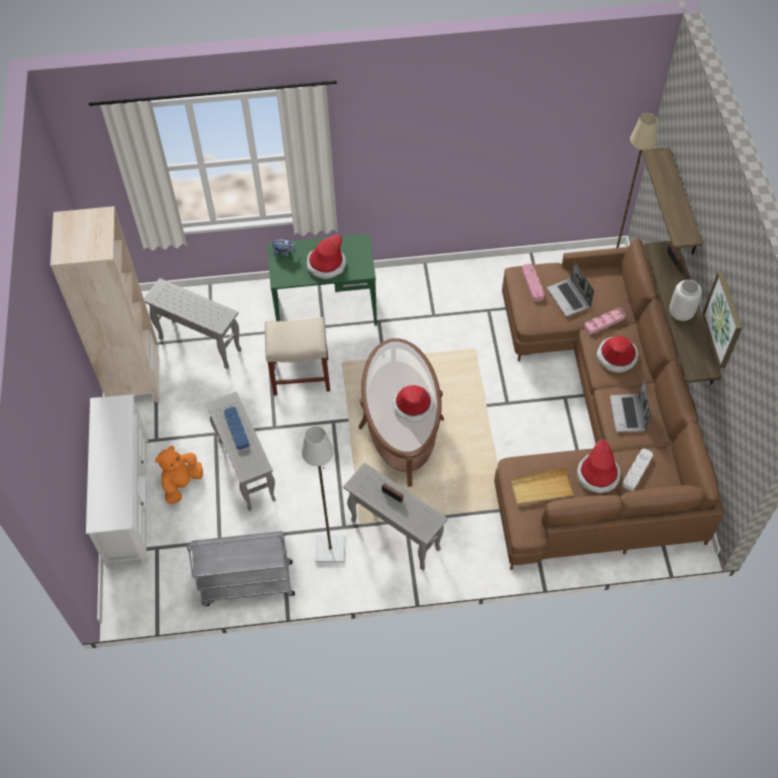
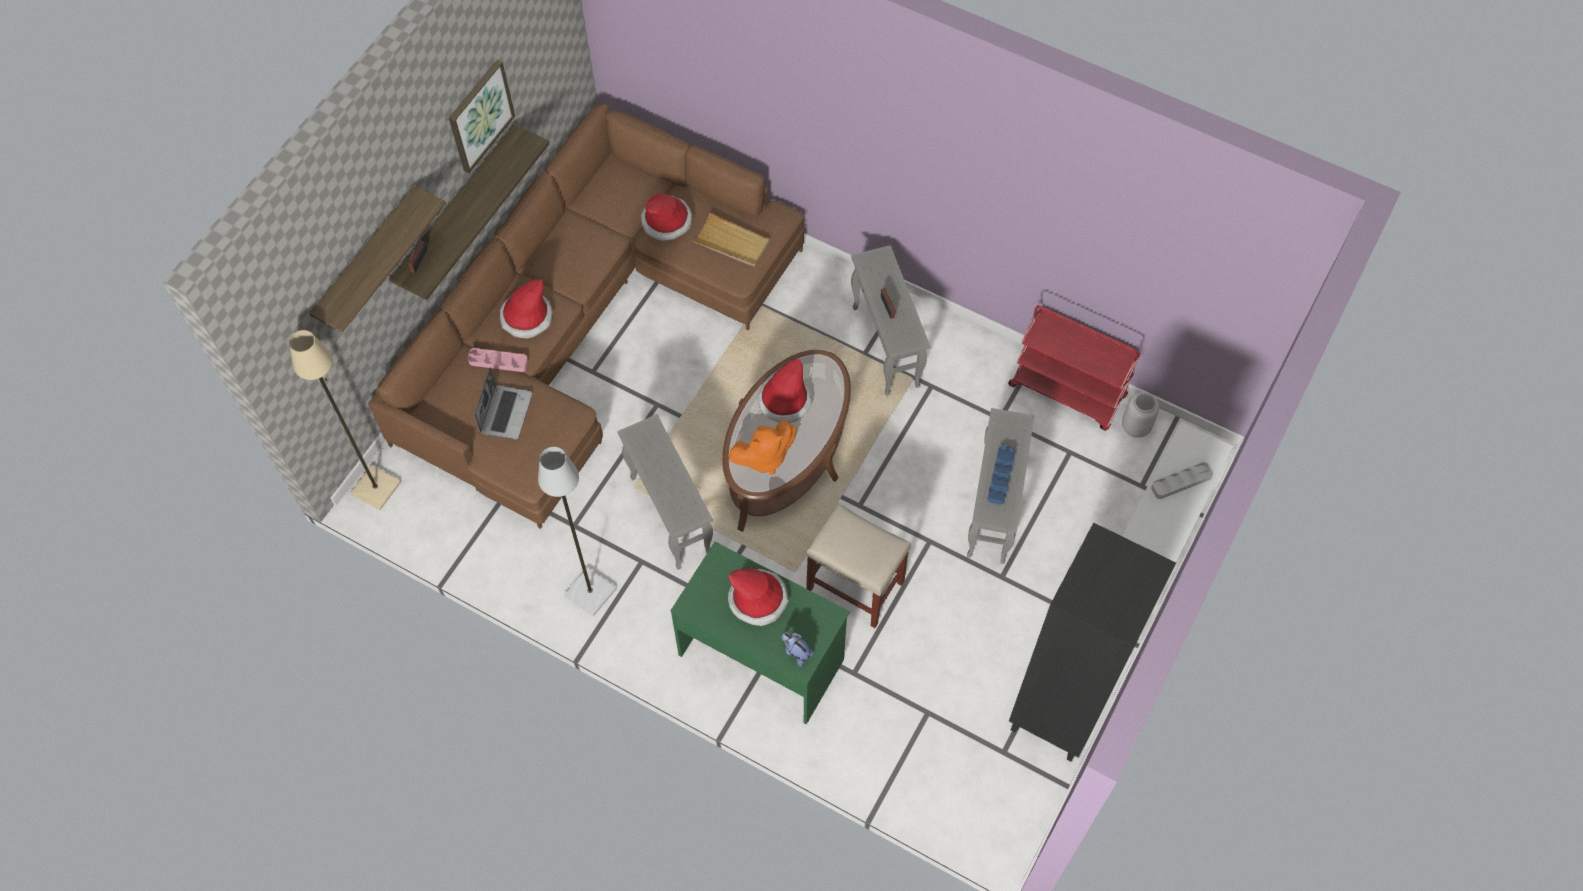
camera: 145 degrees left, 5 degrees up
(135, 380) = (1058, 712): beige bookcase -> black bookcase
(182, 483) = (1075, 540): orange plush toy -> orange plush toy (763, 457)
(200, 344) = (948, 712): grey side table -> grey side table (670, 515)
(246, 584) = (1068, 391): grey cart -> red cart
(331, 549) = (960, 373): grey floor lamp -> grey floor lamp (589, 592)
(532, 283) = (526, 457): pink tray -> none
(628, 414) = (578, 255): laptop -> none
(637, 471) = (627, 202): grey tray -> grey tray (1181, 482)
(681, 313) = (479, 202): grey vase -> grey vase (1135, 426)

